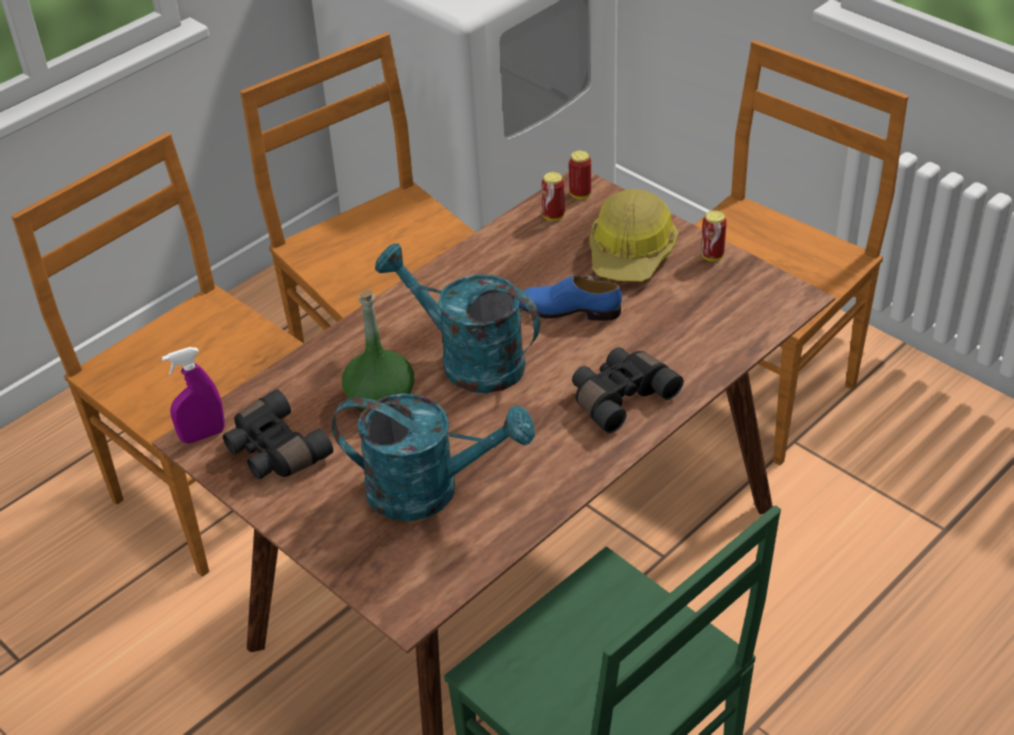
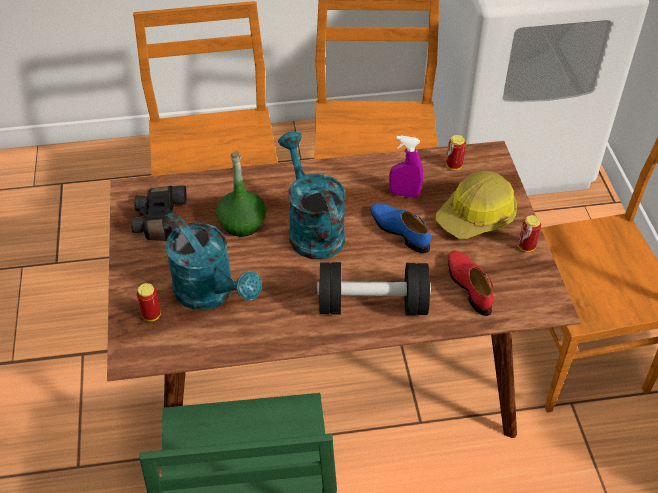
camera: 35 degrees right, 5 degrees up
(203, 435) = (136, 191): purple spray bottle -> purple spray bottle (404, 194)
(580, 194) = (485, 160): can -> can (151, 315)
(620, 397) = (372, 305): black binoculars -> black dumbbell
(697, 323) = (469, 285): none -> red shoe

